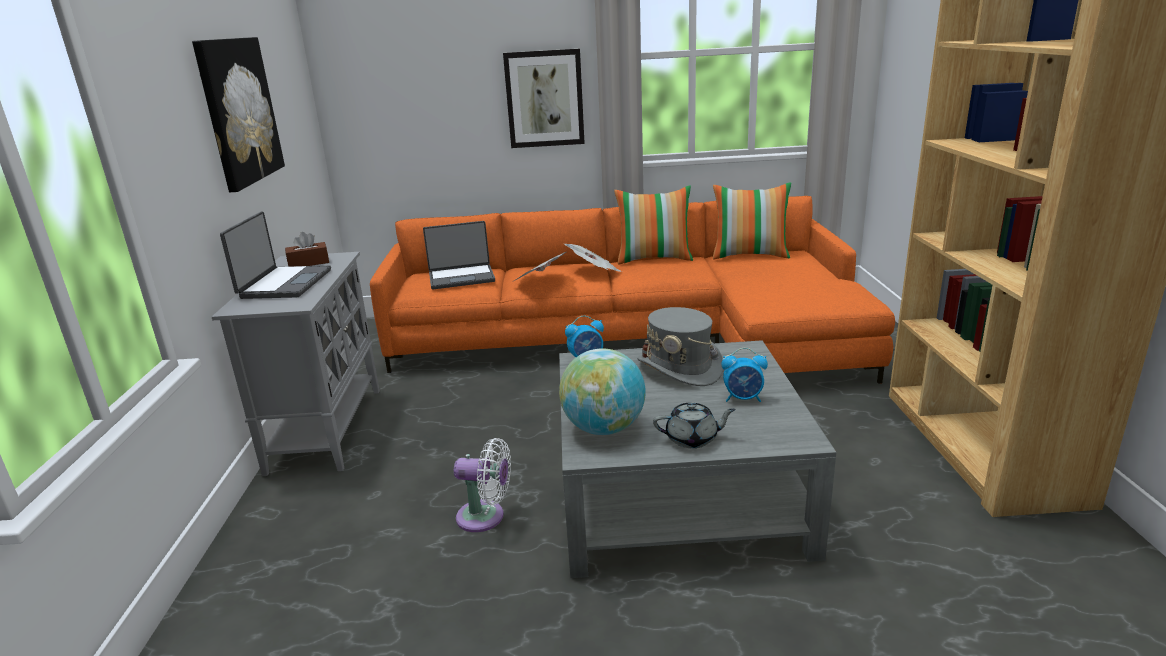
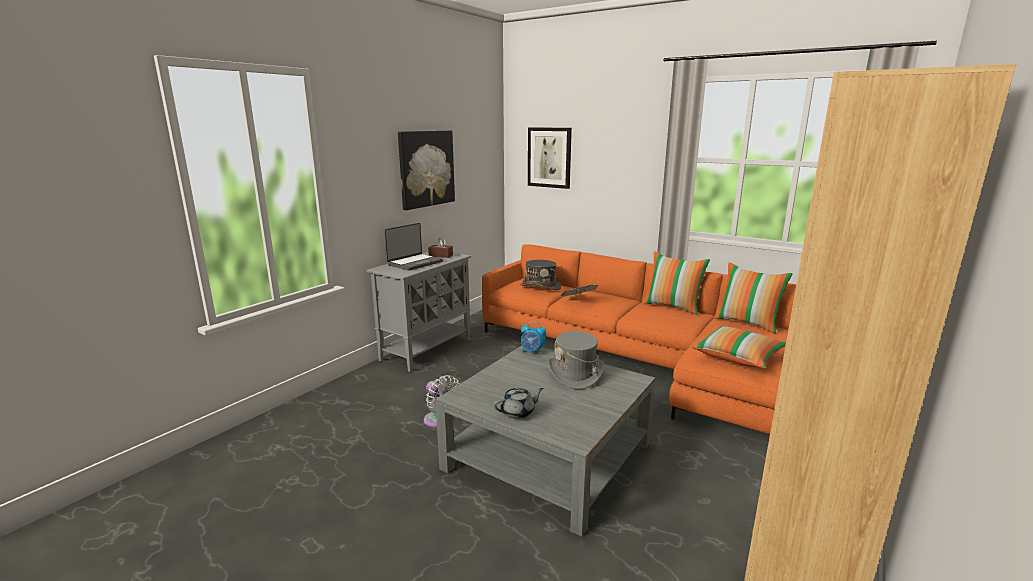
camera: 35 degrees right, 5 degrees down
(461, 278) = (540, 286): laptop -> grey hat
(544, 99) = (631, 182): picture -> picture (549, 157)
(594, 272) = (620, 304): newspaper -> none
(604, 428) = (484, 388): globe -> none
(692, 439) = (518, 412): grey teapot -> grey teapot turned 60 degrees counterclockwise
(743, 398) = (582, 404): alarm clock -> none
(797, 292) = (737, 357): none -> pillow

